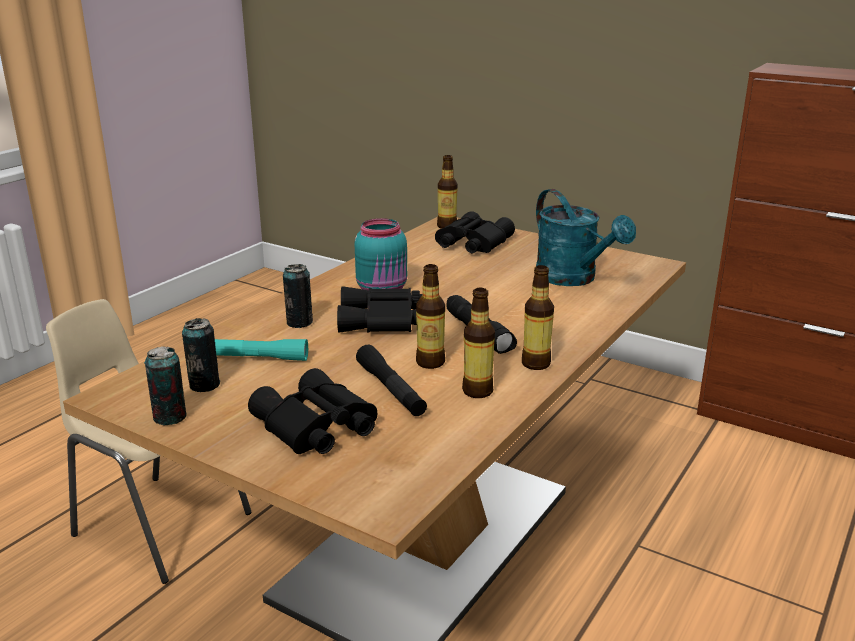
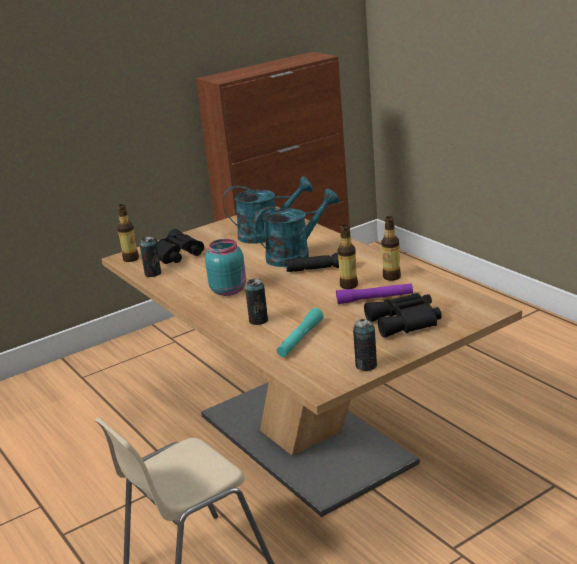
camera: 65 degrees left, 0 degrees up
(204, 385) = (329, 354): can -> can (153, 274)
(383, 321) = (280, 294): black binoculars -> none
(391, 390) = (374, 299): black flashlight -> purple flashlight
(516, 308) = (295, 255): none -> turquoise watering can
(535, 364) = (370, 259): bottle -> none

